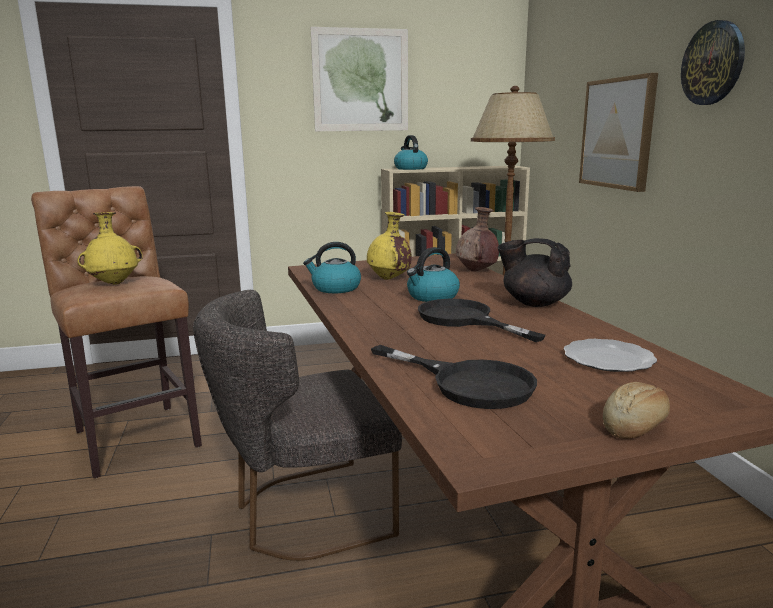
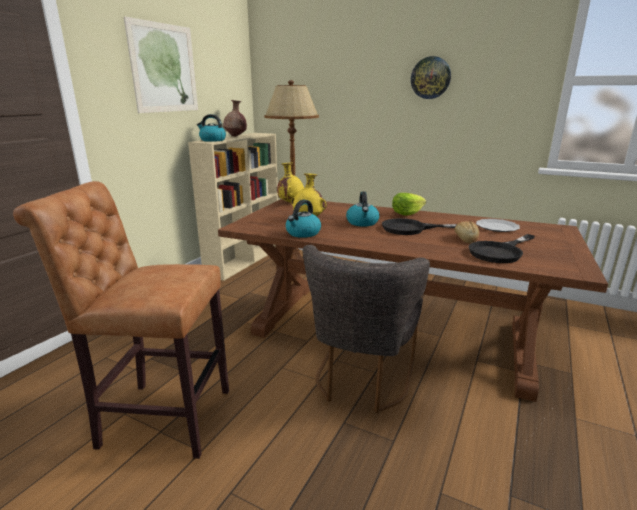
camera: 50 degrees left, 5 degrees up
(115, 283) = (162, 278): yellow vase -> yellow vase (291, 202)
(468, 383) = (500, 252): black frying pan -> black frying pan turned 150 degrees clockwise
(477, 271) = (332, 204): brown vase -> brown vase (236, 136)
(534, 303) = (407, 213): black teapot -> lettuce
(617, 133) = (359, 112): picture -> none
(635, 426) = (568, 245): bread -> bread (465, 239)

